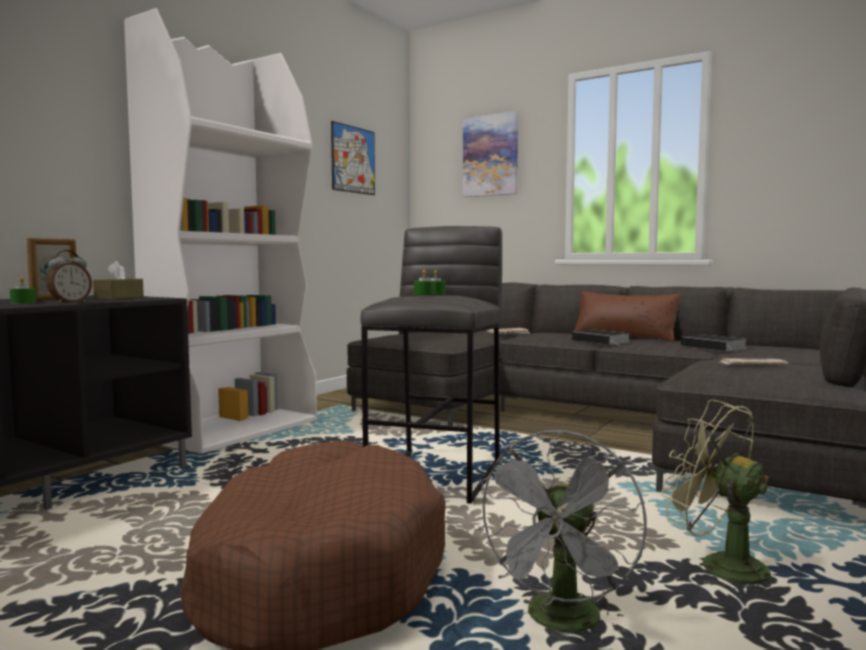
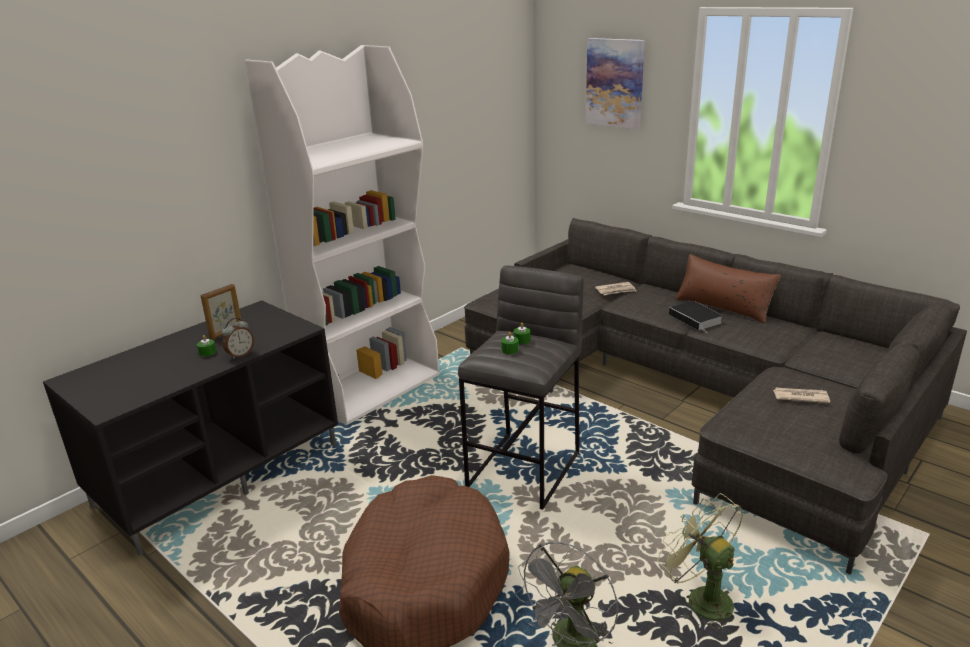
camera: 10 degrees right, 20 degrees up
(119, 297) = (273, 325): brown tissue box -> none
(353, 159) = (470, 98): picture -> none
(715, 347) = (797, 342): book -> none

